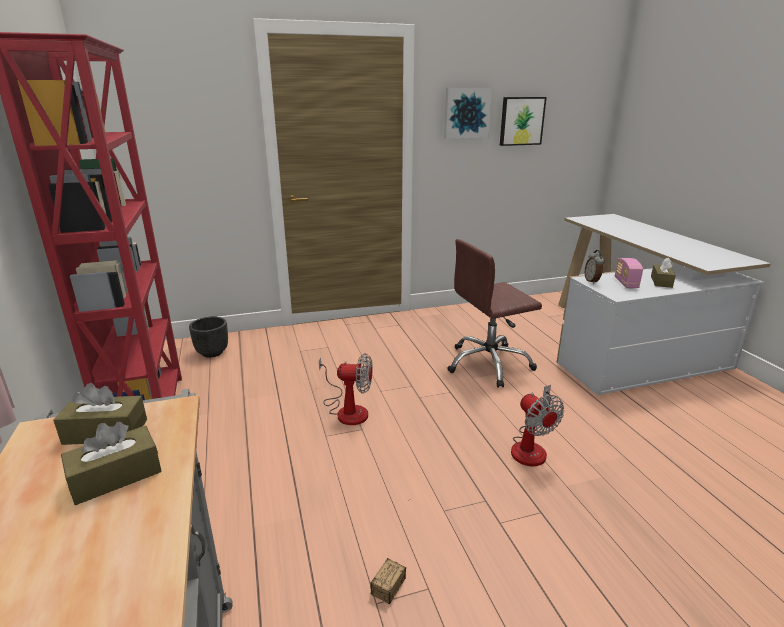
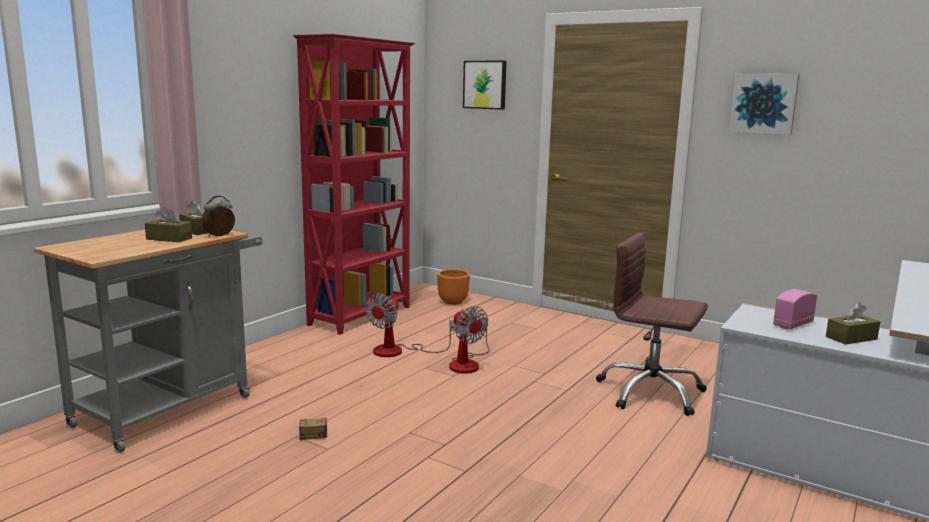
camera: 50 degrees right, 10 degrees down
(212, 352) = (453, 302): black planter -> orange planter
(521, 121) = (850, 117): picture -> picture (485, 85)
(532, 446) = (550, 446): fan -> fan (399, 351)
(592, 281) = (755, 312): alarm clock -> alarm clock (220, 236)

